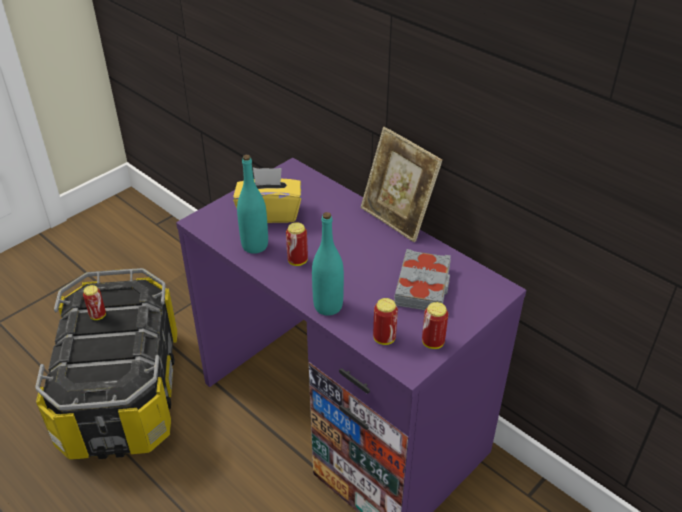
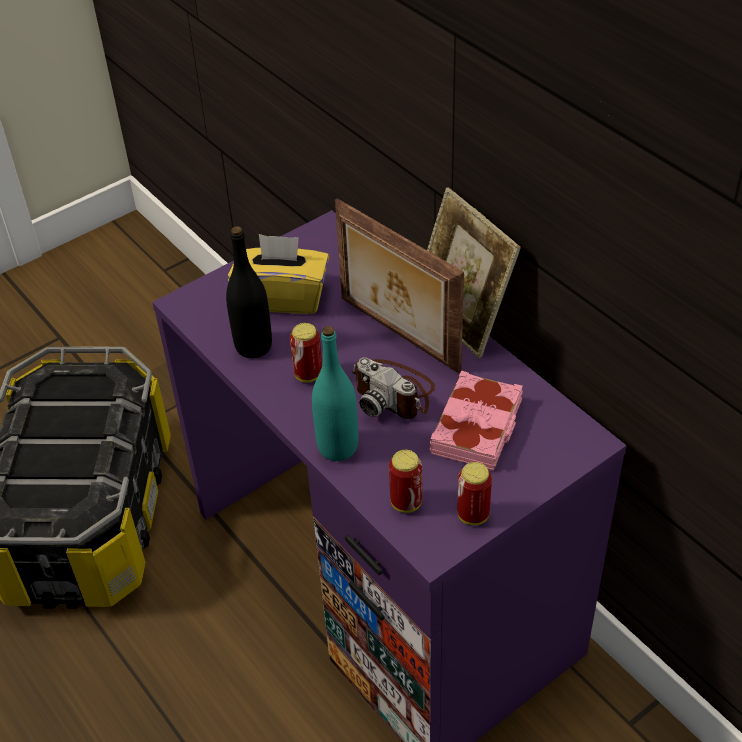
camera: 10 degrees right, 5 degrees up
(98, 315) = (55, 412): can -> none
(255, 246) = (253, 346): turquoise bottle -> black bottle
(354, 232) = (397, 335): none -> picture frame
(360, 268) = (394, 392): none -> camera
(423, 286) = (478, 427): grey book -> pink book

